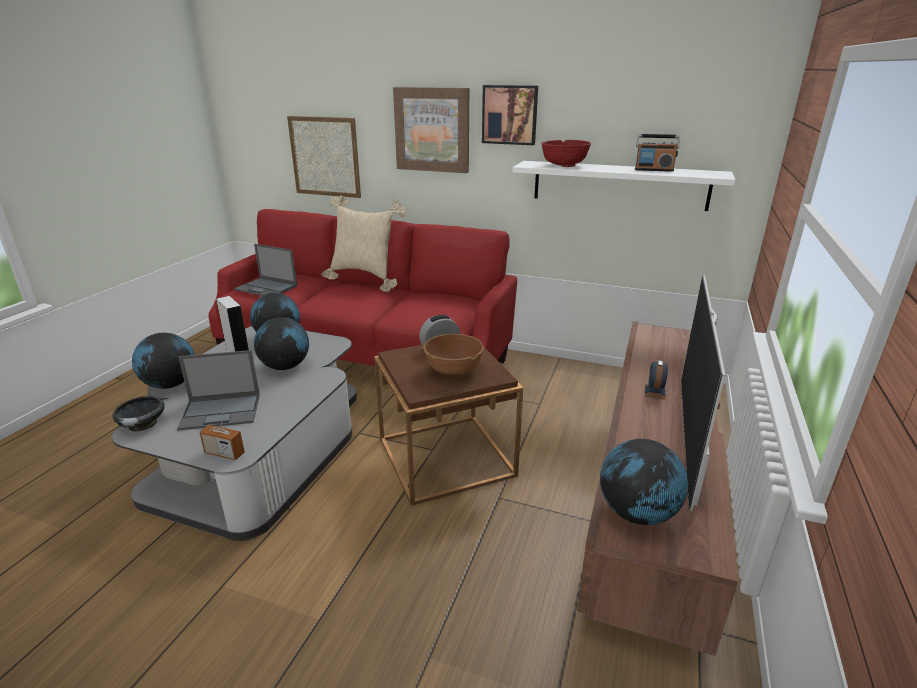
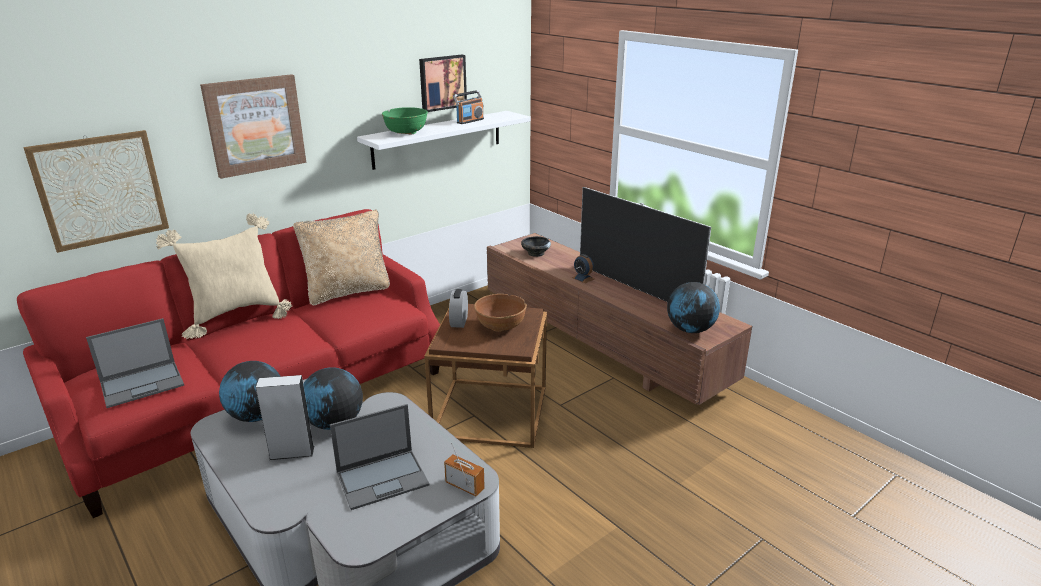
camera: 60 degrees left, 0 degrees up
(143, 424) = (349, 538): black bowl -> black bowl (535, 253)
(170, 385) = (274, 510): globe -> none
(222, 411) = (383, 478): laptop -> laptop turned 45 degrees clockwise
(224, 453) = (465, 486): radio -> radio turned 105 degrees counterclockwise
(449, 298) = (349, 293): none -> beige pillow
(510, 115) = (337, 95): picture -> picture (442, 82)
(564, 165) = (406, 133): red bowl -> green bowl

